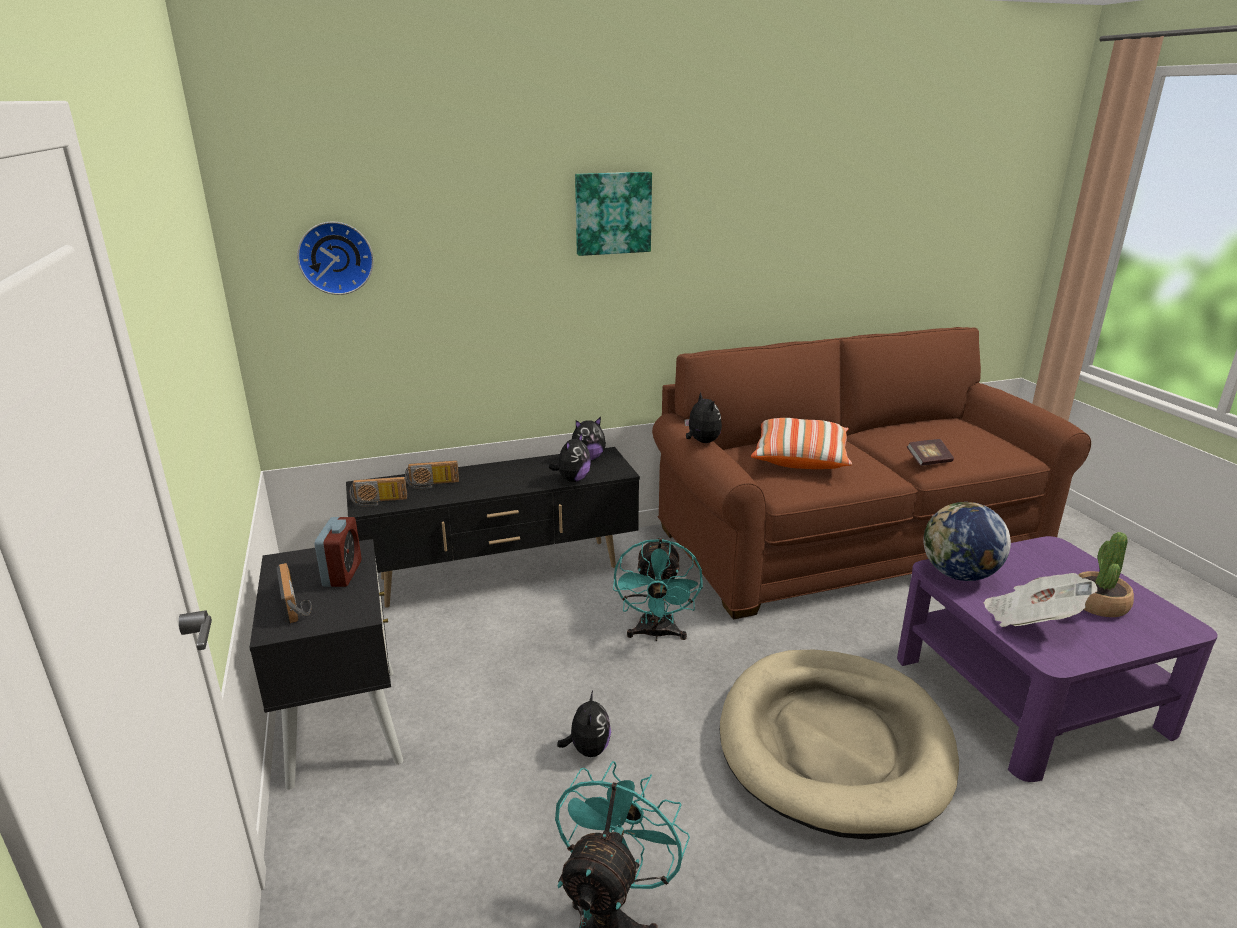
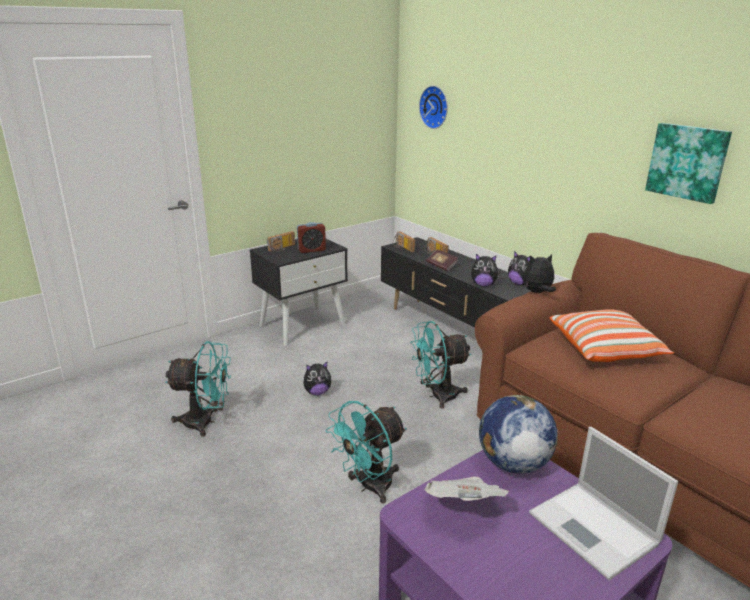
camera: 70 degrees right, 0 degrees up
(612, 213) = (583, 104): picture -> picture (687, 162)
(701, 442) = (537, 292): plush toy -> plush toy turned 150 degrees counterclockwise
(833, 744) = (369, 487): beige dog bed -> turquoise fan
(928, 461) = (696, 417): book -> book (441, 266)
(1050, 563) = (595, 530): none -> laptop
(1098, 604) = (531, 558): potted plant -> none

